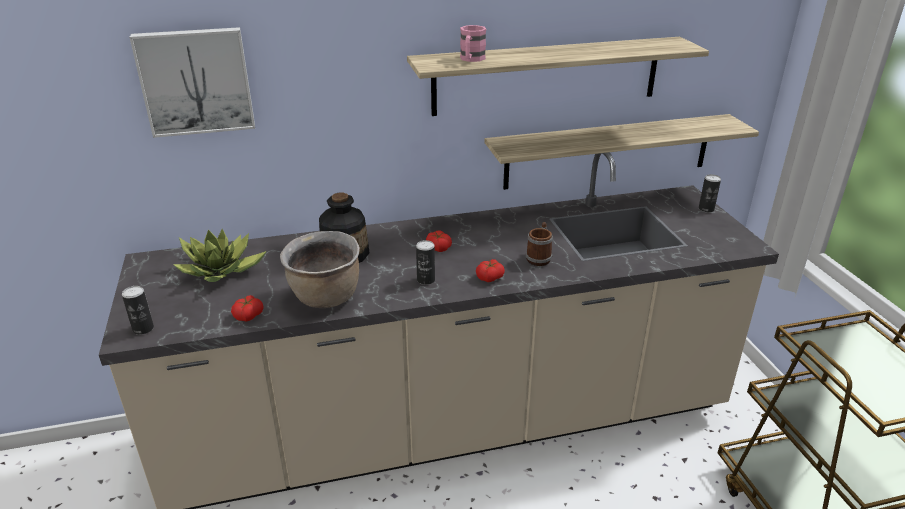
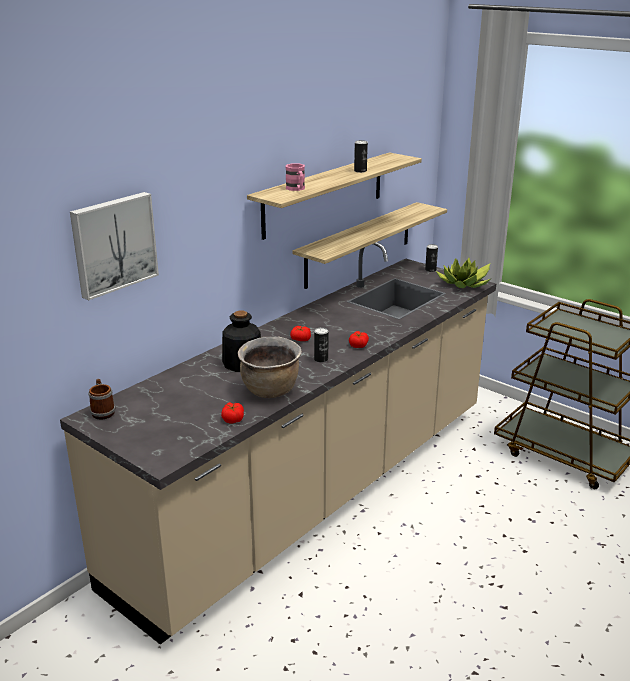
camera: 35 degrees left, 5 degrees down
(143, 329) = (167, 454): can -> can (360, 171)
(221, 271) = (164, 402): potted plant -> potted plant (465, 284)
(539, 257) = (372, 325): mug -> mug (102, 411)

